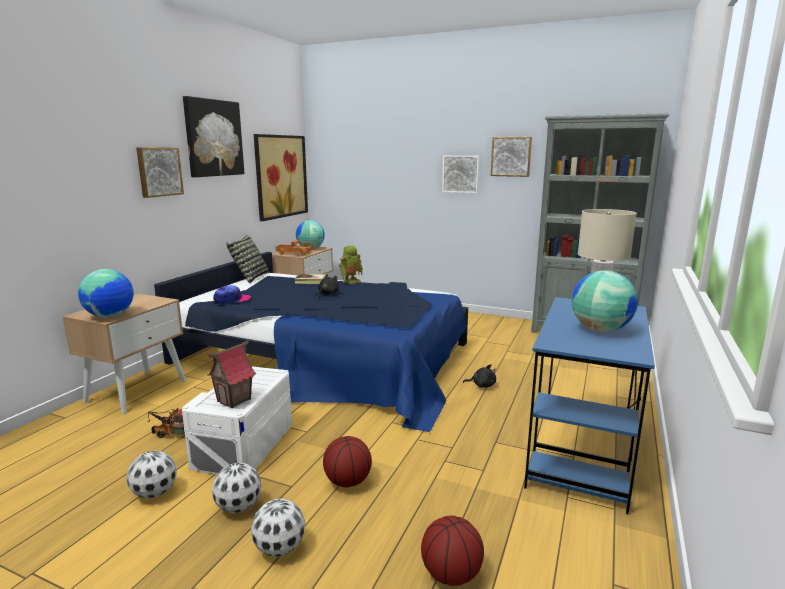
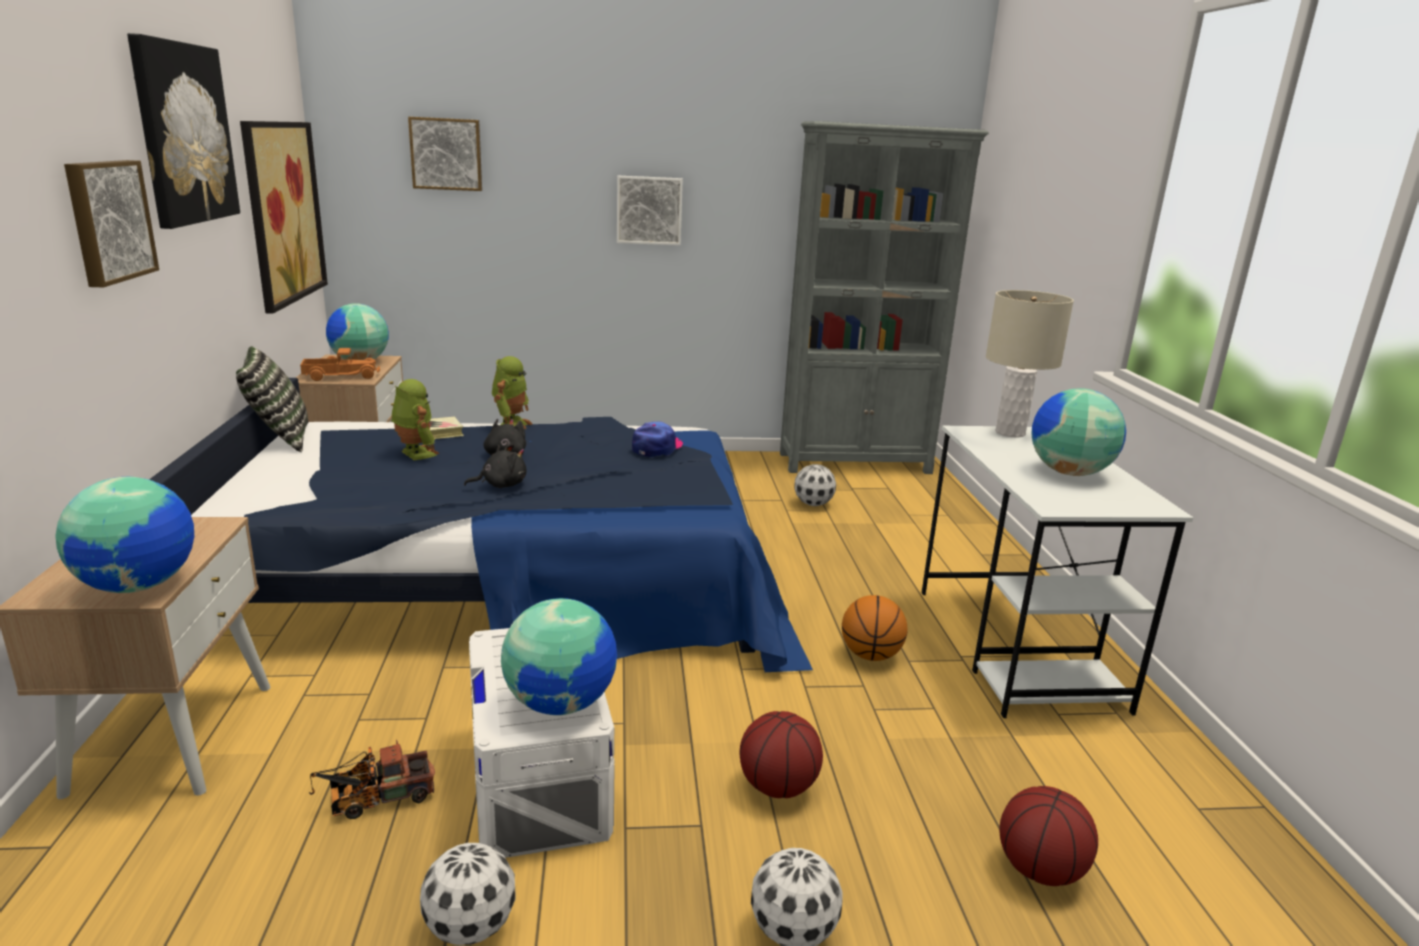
camera: 30 degrees left, 5 degrees up
(231, 300) = (329, 498): cap -> cap (657, 447)
(234, 400) = (561, 703): toy house -> globe
(239, 507) = (655, 891): football -> football (813, 504)
(291, 288) = (415, 454): none -> toy robot
(474, 433) = (870, 655): none -> basketball
(482, 385) = (807, 575): black plush toy -> black plush toy (501, 485)
(511, 156) = (736, 182): picture -> picture (446, 154)
(580, 453) = (1017, 648): blue desk -> white desk

